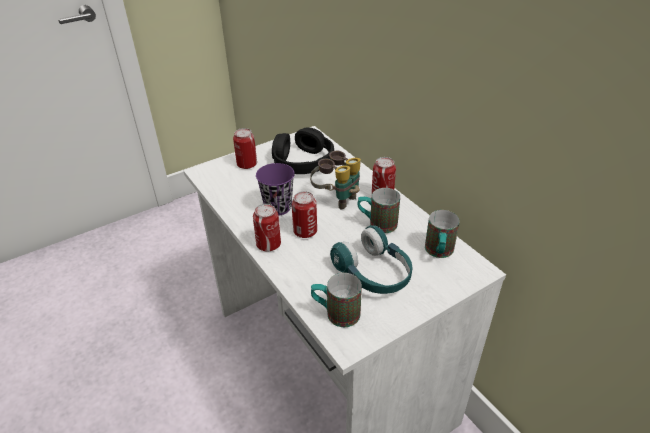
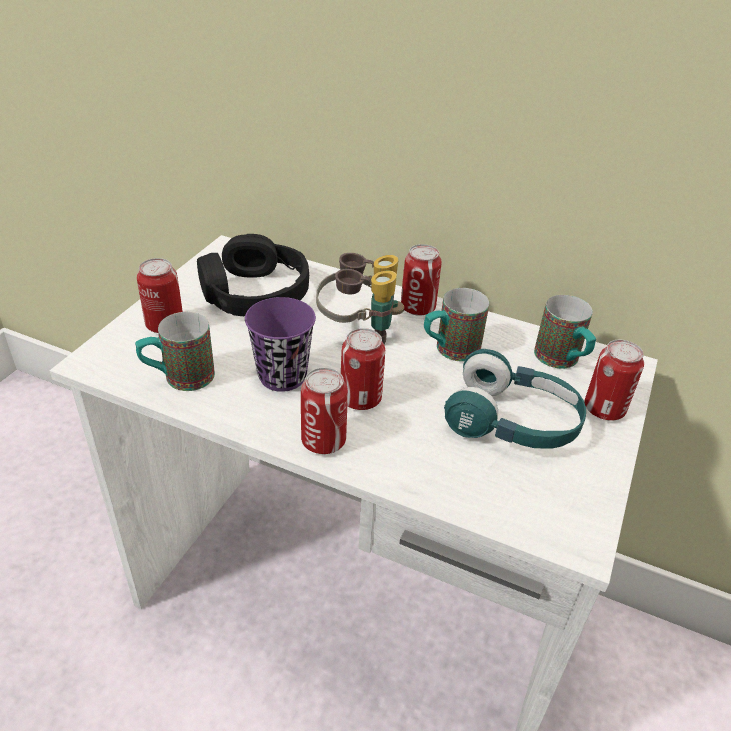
camera: 35 degrees left, 0 degrees up
(336, 313) = (521, 504): mug -> mug (179, 378)
(436, 287) = (604, 409): none -> can

